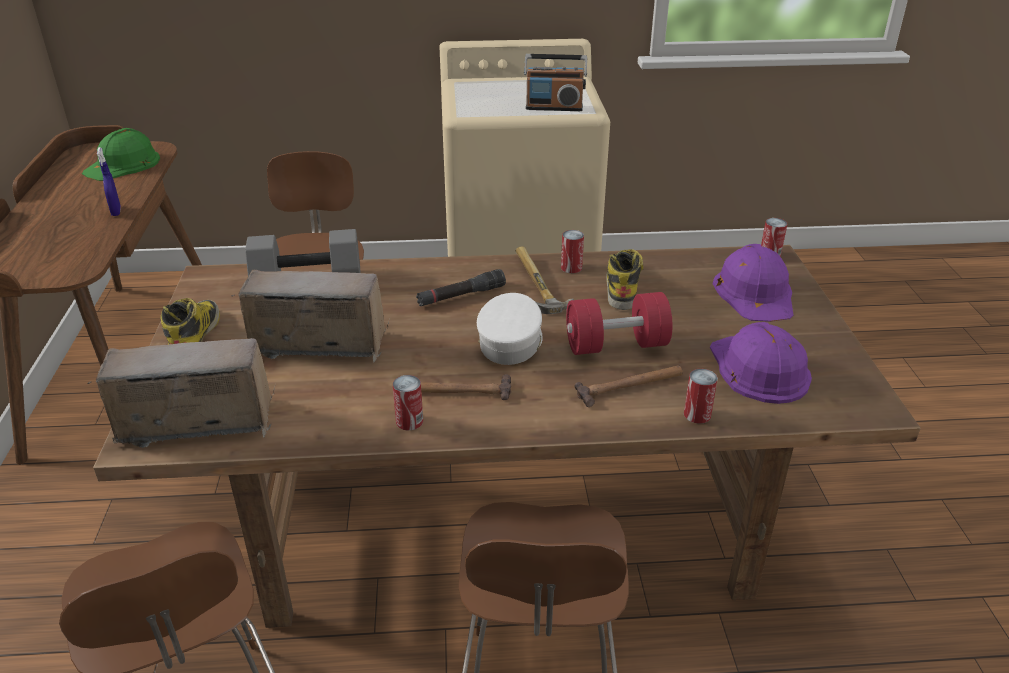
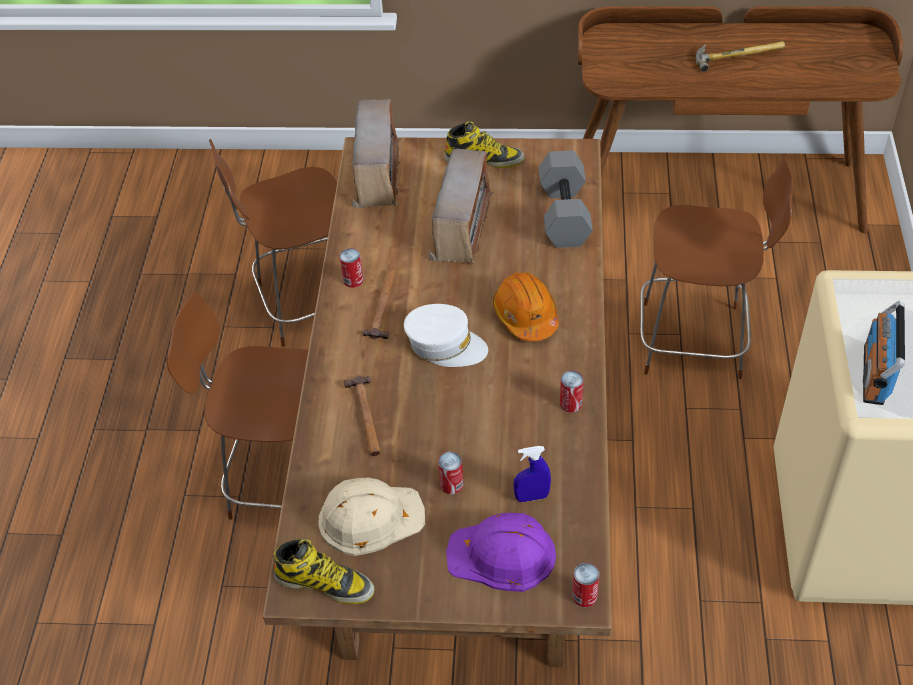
camera: 100 degrees right, 15 degrees up
(116, 212) = (720, 83): blue spray bottle -> blue spray bottle (532, 497)
(123, 165) = (831, 68): green hard hat -> none
(461, 296) = (525, 315): black flashlight -> orange hard hat
(532, 286) = (537, 368): hammer -> hammer (737, 54)
(616, 345) = (427, 418): red dumbbell -> none
(622, 286) = (528, 440): boot -> boot (325, 583)
(697, 414) = (318, 455): can -> can (451, 484)
(758, 369) = (370, 517): purple hard hat -> beige hard hat

